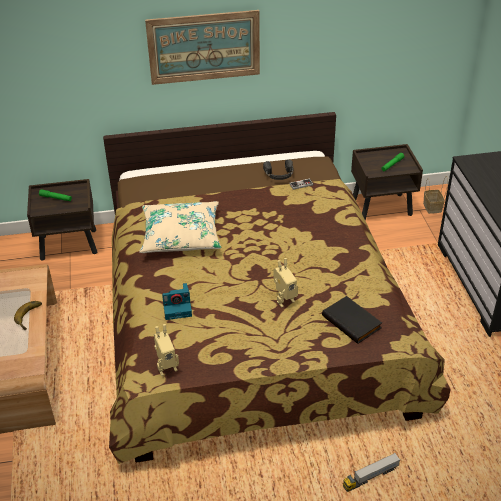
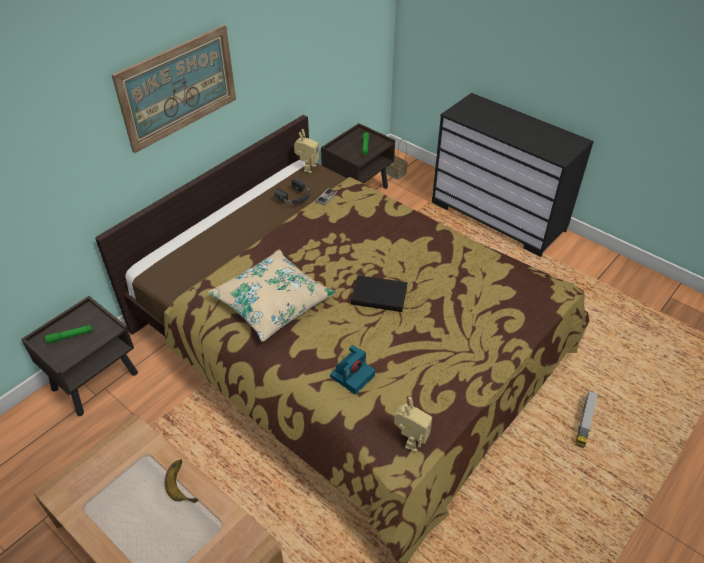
camera: 40 degrees left, 5 degrees up
(284, 300) = (434, 310): toy robot -> toy robot (307, 168)
(352, 321) = (507, 297): black book -> black book (379, 295)

